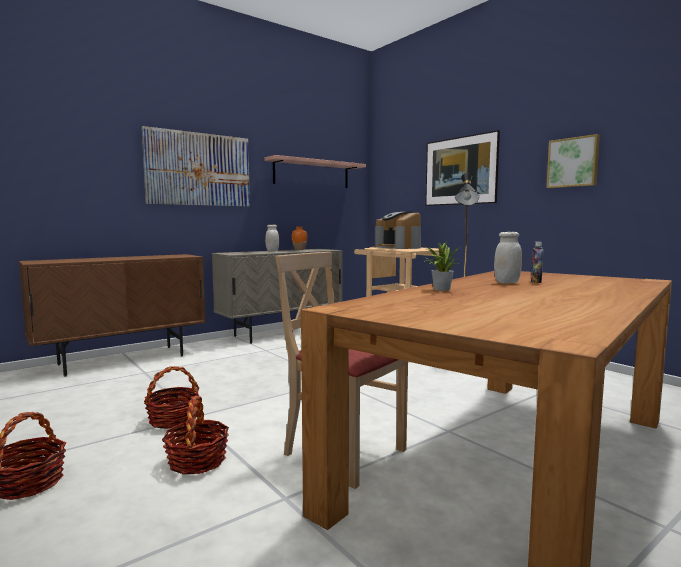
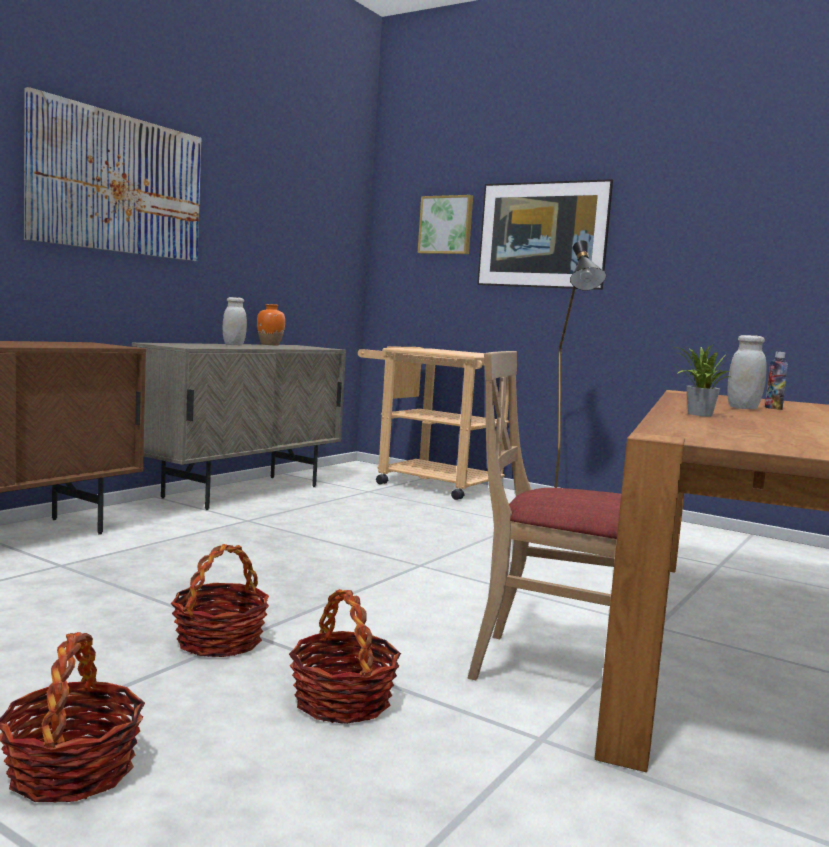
camera: 20 degrees left, 0 degrees up
(312, 174) = (290, 213): shelf -> none
(398, 247) = (439, 350): coffee machine -> none
(573, 162) = (726, 240): picture -> picture (446, 225)

